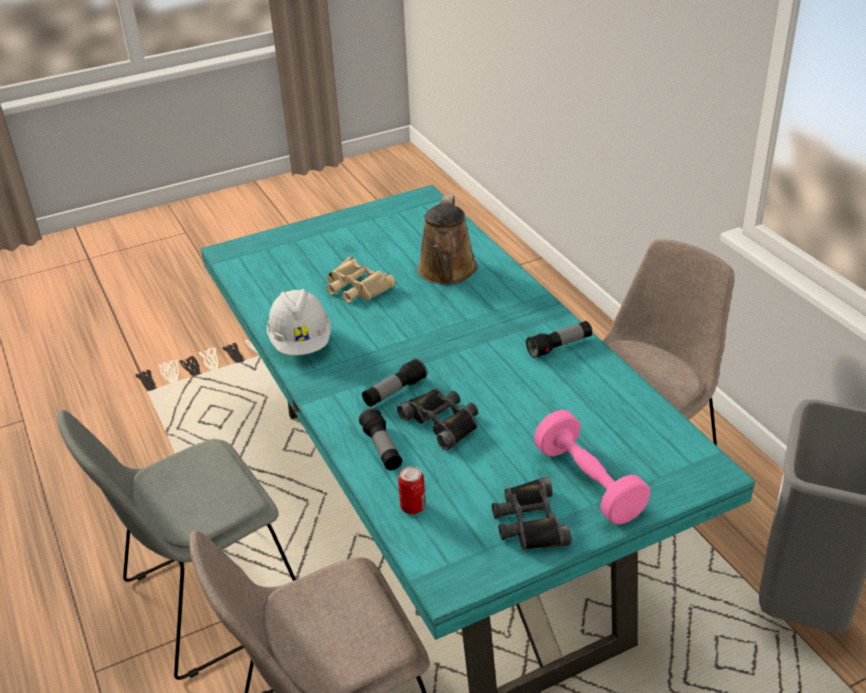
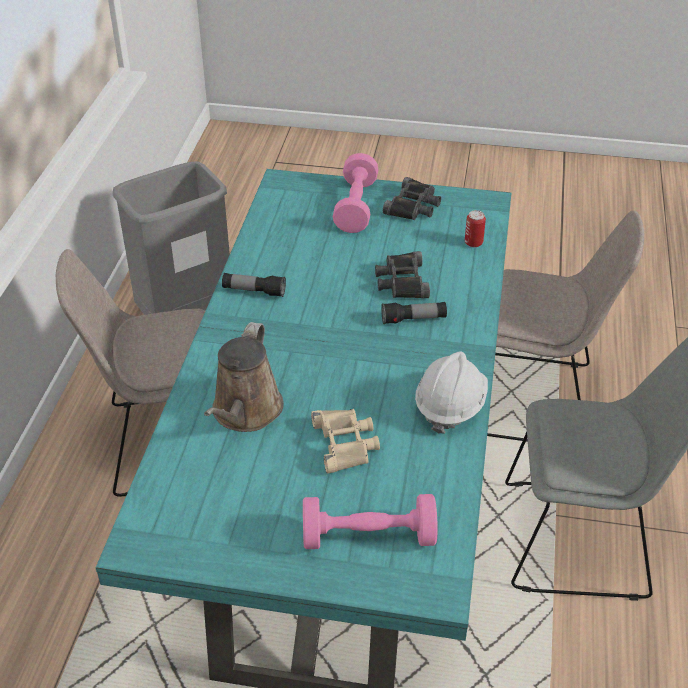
camera: 145 degrees left, 5 degrees up
(292, 254) = (368, 537): none -> pink dumbbell
(382, 448) = (461, 284): flashlight -> none
(446, 272) = (245, 412): brown watering can -> brown watering can turned 150 degrees clockwise

